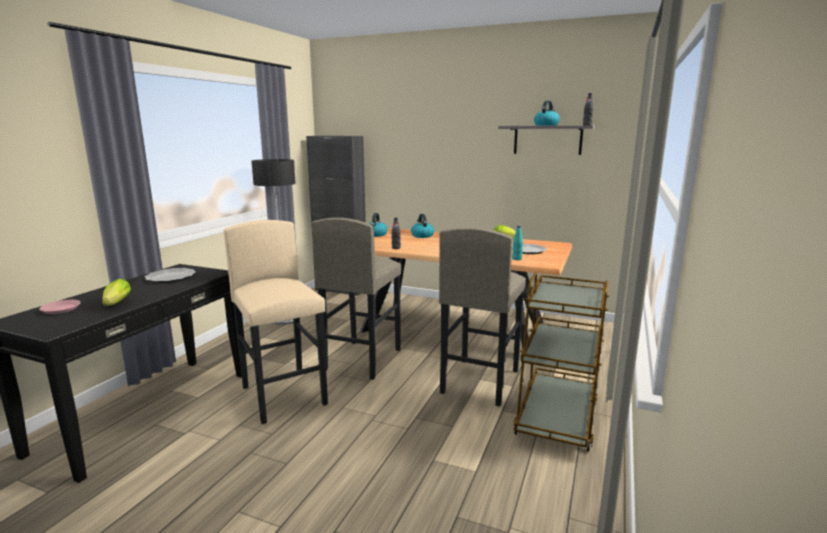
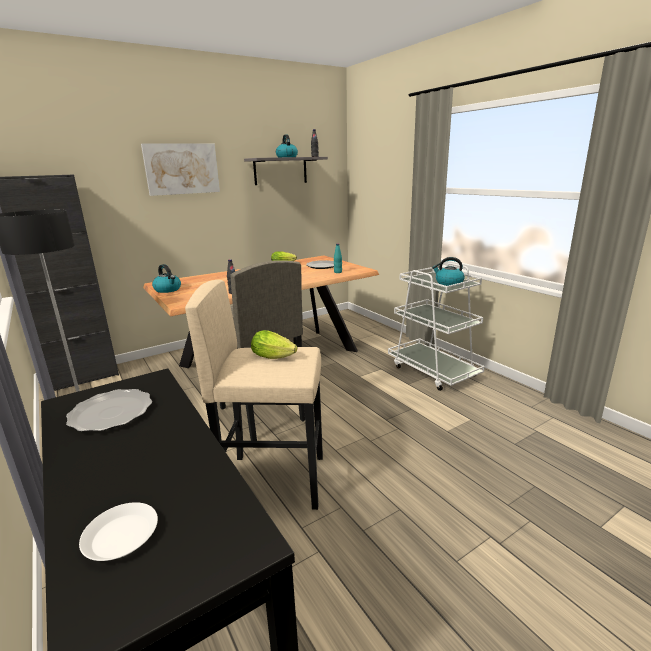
camera: 55 degrees left, 5 degrees up
(60, 309) = (121, 536): pink plate -> white plate
(115, 304) = (181, 470): lettuce -> lettuce (275, 356)
(422, 235) = (213, 278): kettle -> kettle (448, 283)
(443, 134) = (182, 169): none -> picture
(479, 381) = (362, 377): grey stool -> none
(556, 418) = (433, 371): brown cart -> white cart

